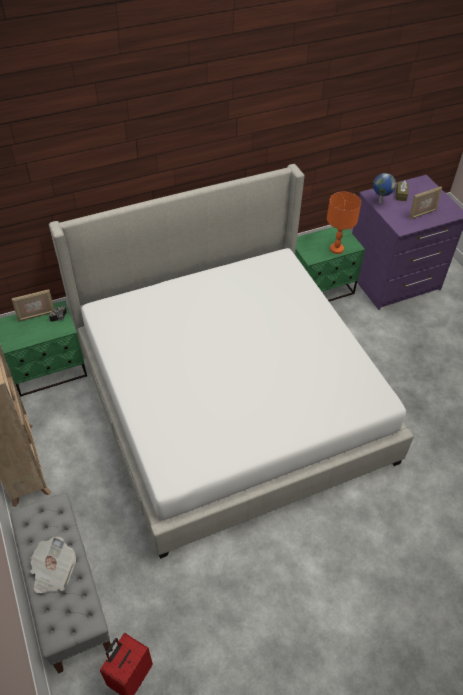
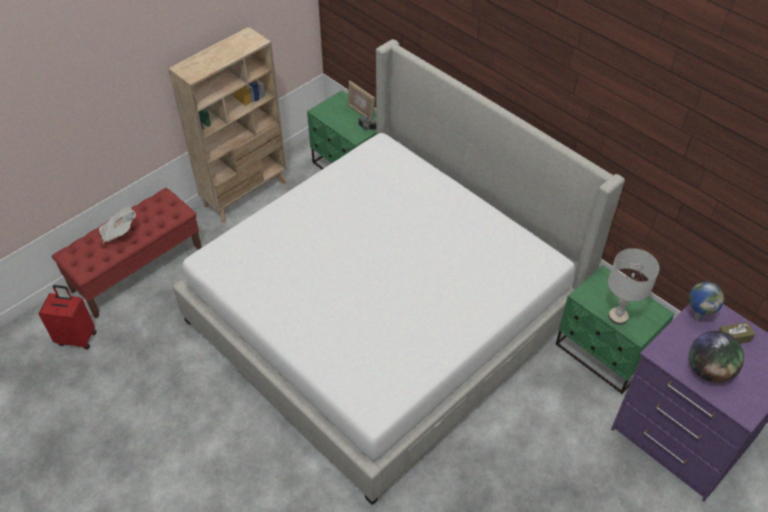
camera: 70 degrees right, 0 degrees up
(67, 591) = (138, 269): grey bench -> red bench
(336, 249) = (618, 316): orange table lamp -> grey table lamp
(422, 214) = (708, 370): picture frame -> globe

